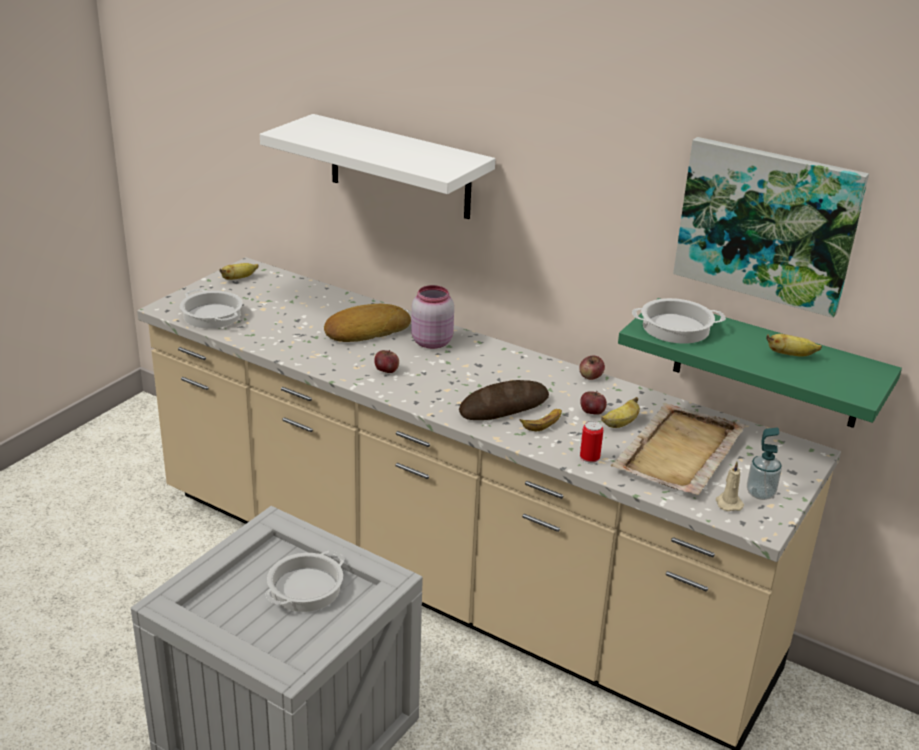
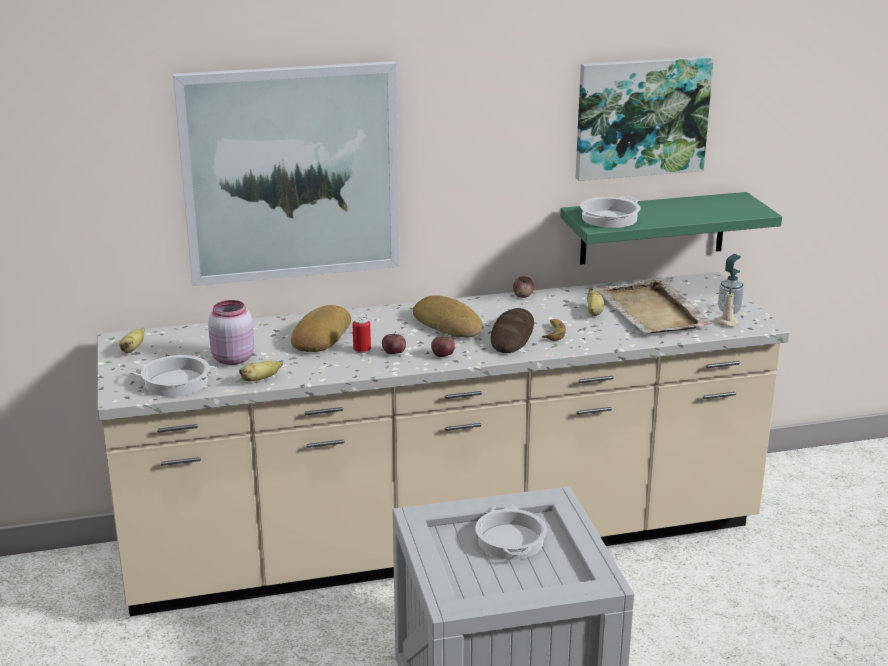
camera: 45 degrees left, 5 degrees down
(400, 167) = (291, 173): white shelf -> picture
(430, 342) = (381, 322): pink jar -> pink jar (231, 359)
(477, 369) = (448, 324): none -> bread
(589, 458) = (618, 338): can -> can (362, 351)
(592, 412) = (566, 314): apple -> apple (443, 355)
(790, 355) = (691, 207): banana -> banana (260, 379)

